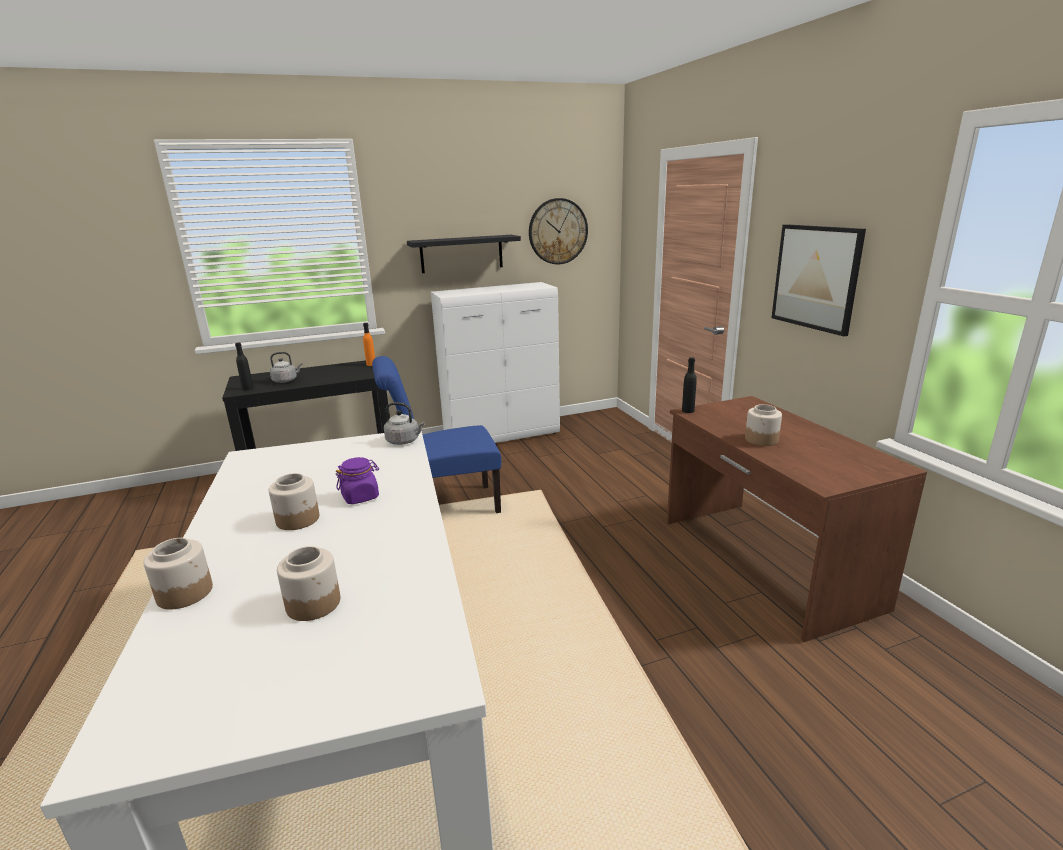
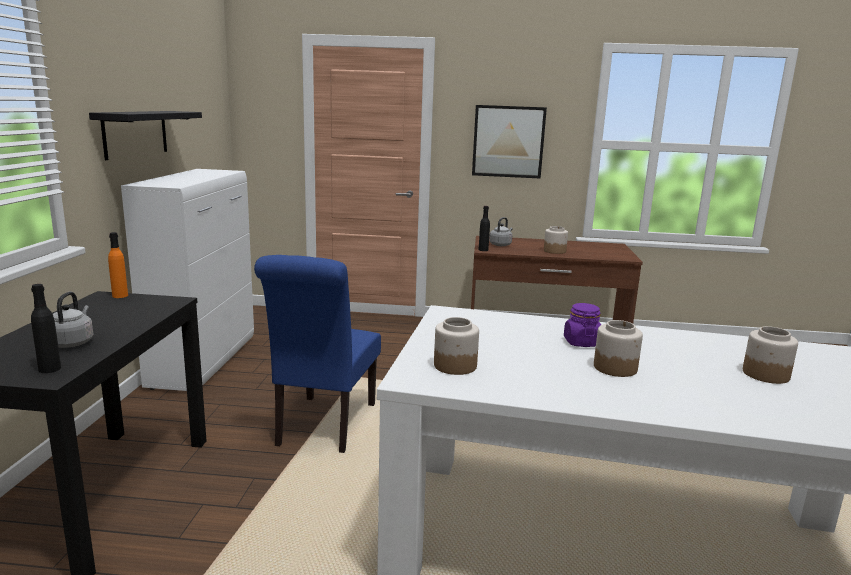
camera: 65 degrees left, 5 degrees down
(185, 593) = (745, 419): jar -> jar (454, 366)
(404, 441) = (460, 313): grey kettle -> grey kettle (501, 245)
(558, 231) = (198, 110): wall clock -> none

